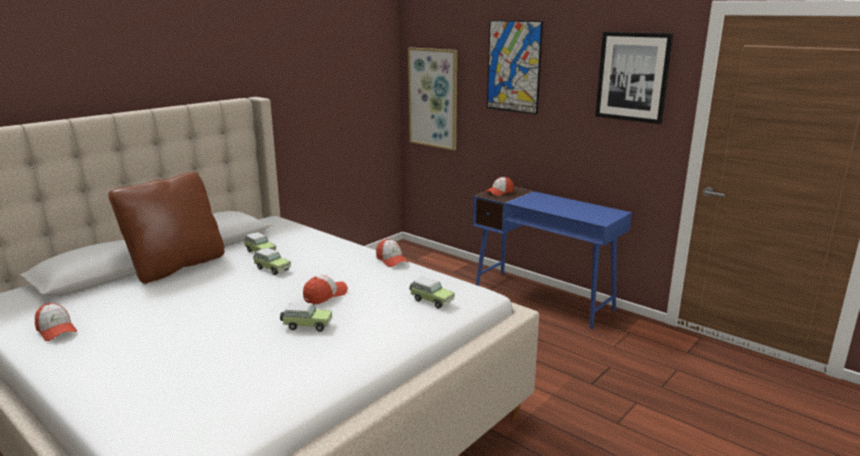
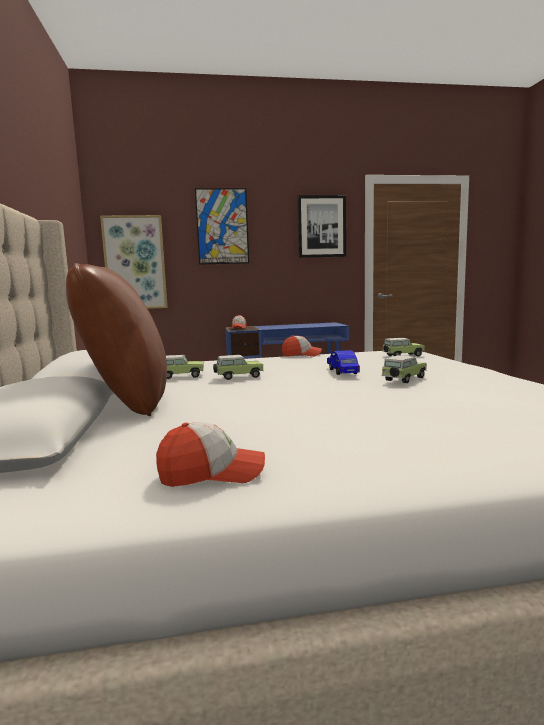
camera: 50 degrees left, 10 degrees down
(325, 295) = (342, 371): cap -> blue toy car

